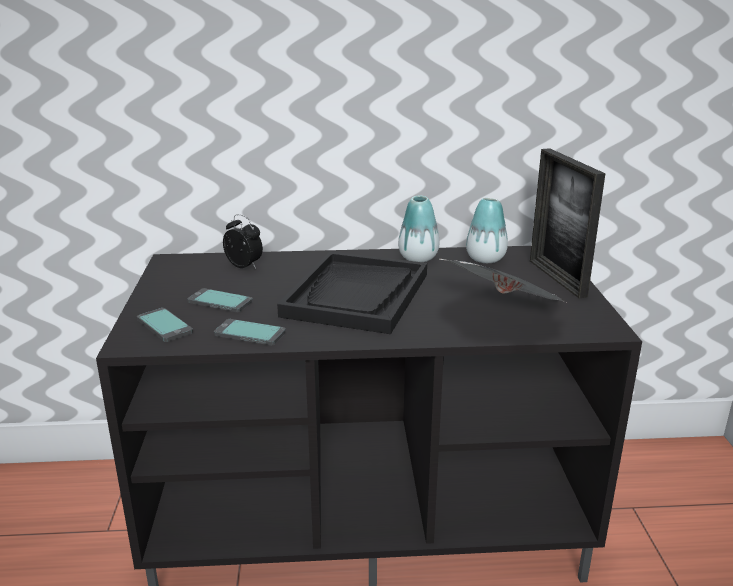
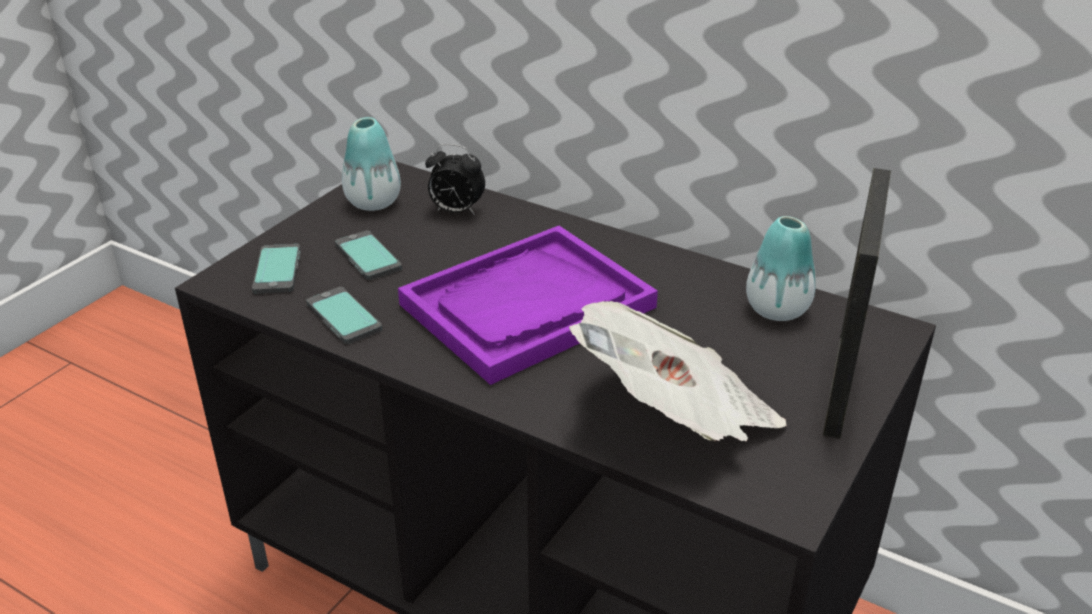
camera: 35 degrees right, 10 degrees up
(245, 266) = (456, 211): alarm clock -> alarm clock turned 120 degrees clockwise
(357, 295) = (527, 306): black tray -> purple tray
(418, 258) = (682, 273): vase -> vase (373, 202)

